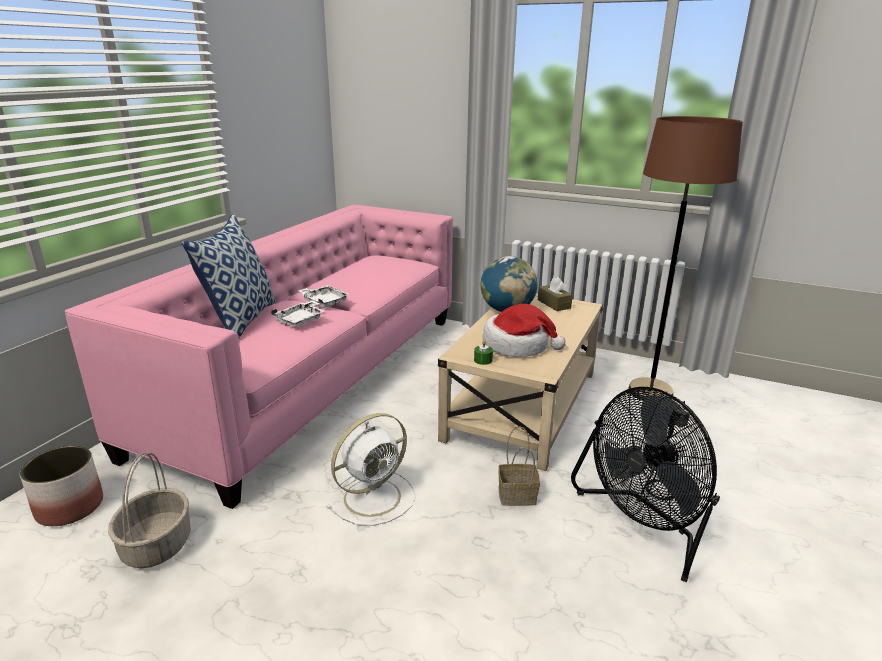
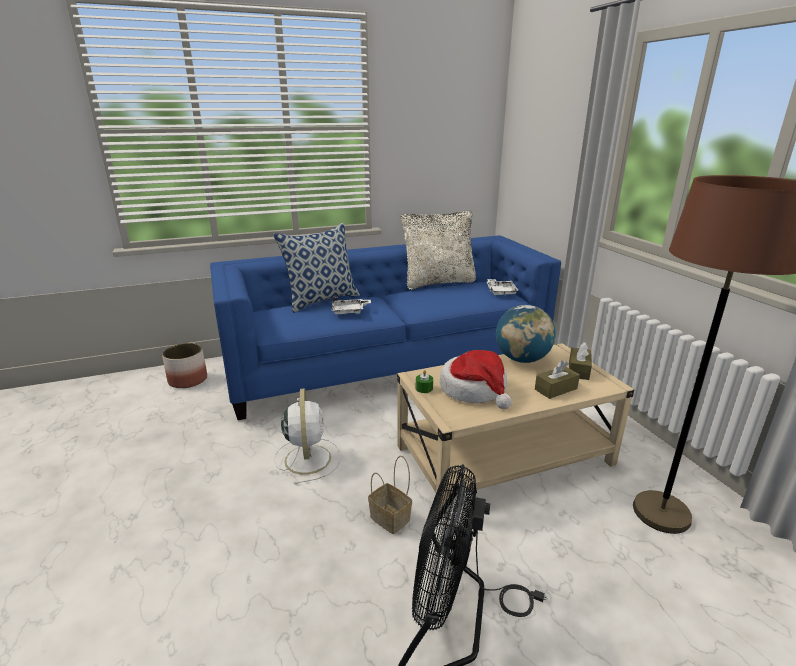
camera: 45 degrees right, 0 degrees up
(156, 545) = (187, 419): basket -> none
(315, 378) = (387, 364): pink sofa -> blue sofa
(324, 302) = (388, 304): white tray -> white tray (500, 291)
(332, 268) = (439, 283): none -> beige pillow
(374, 496) = (308, 458): white fan -> white fan turned 105 degrees counterclockwise
(564, 322) = (555, 389): none -> brown tissue box

